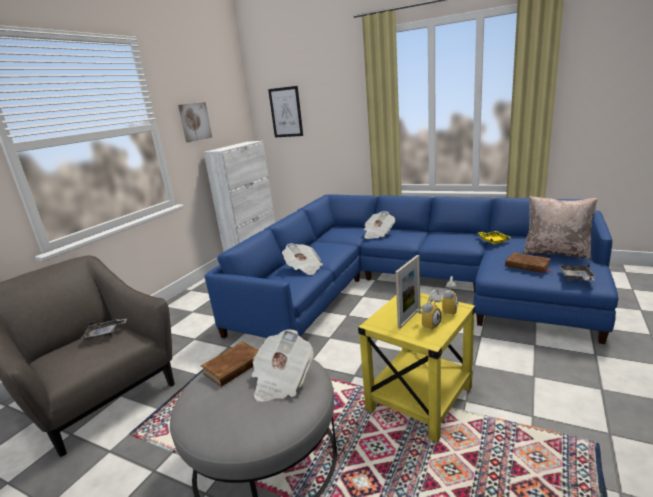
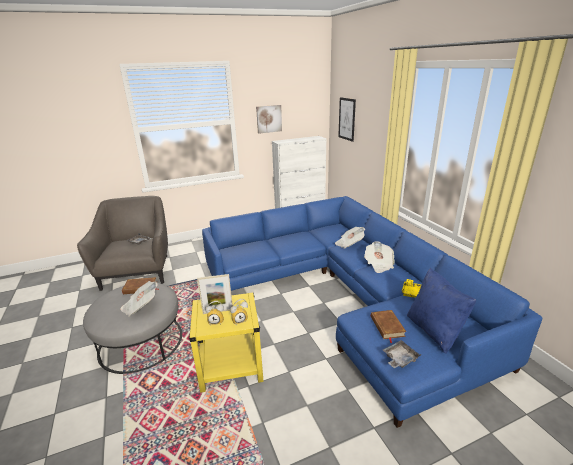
camera: 40 degrees right, 5 degrees up
(303, 268) = (264, 248): newspaper -> newspaper (378, 264)
(556, 252) = (434, 331): beige pillow -> blue pillow

